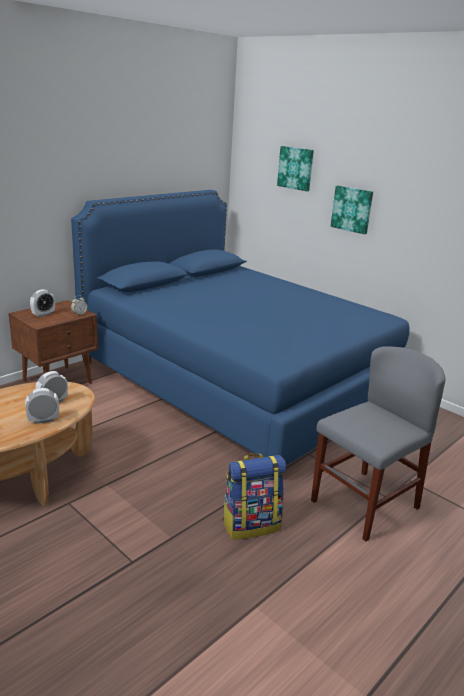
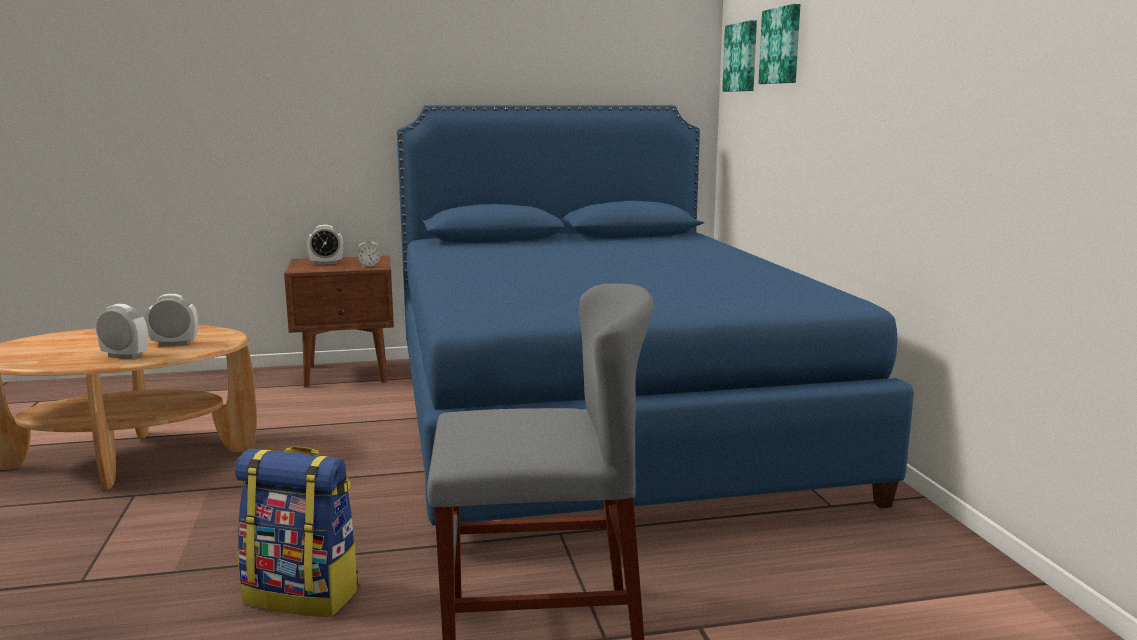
camera: 35 degrees right, 10 degrees down
(352, 209) = (845, 101): picture -> picture (742, 57)

